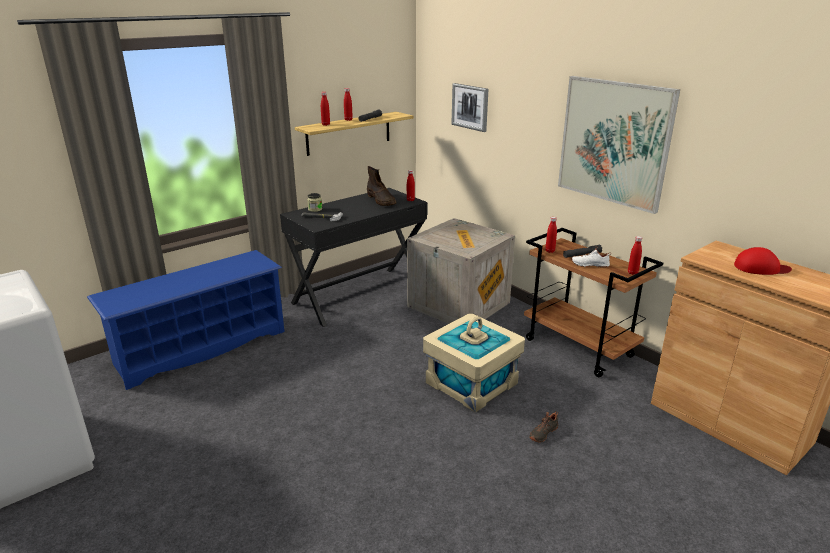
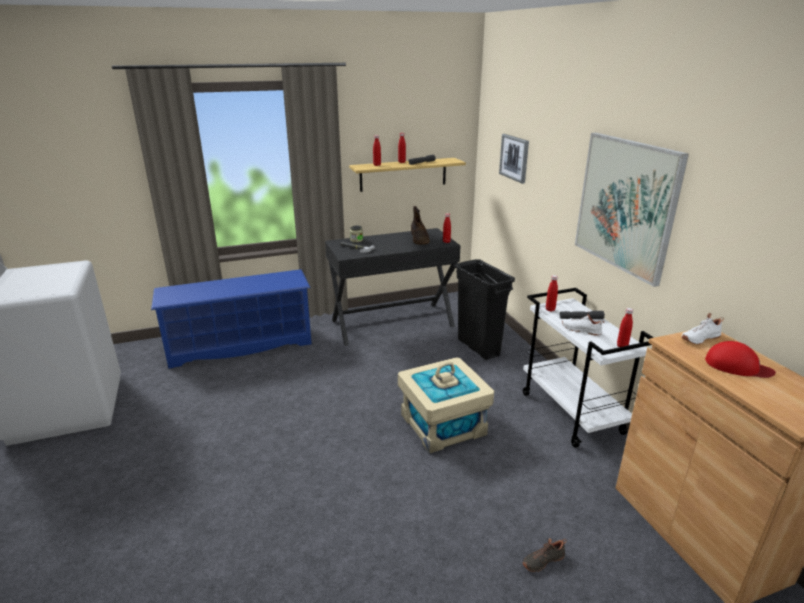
camera: 20 degrees right, 0 degrees up
(460, 304) = (479, 347): crate -> black trash can
(542, 433) = (481, 489): black shoe -> black shoe (542, 560)
(579, 348) = (572, 413): brown cart -> white cart
(716, 251) = (699, 338): none -> white shoe

